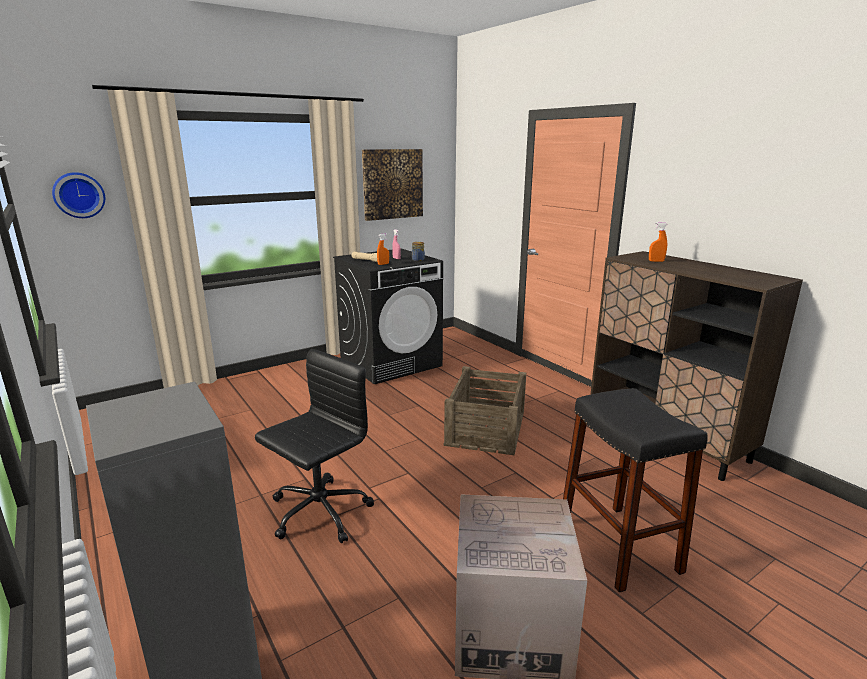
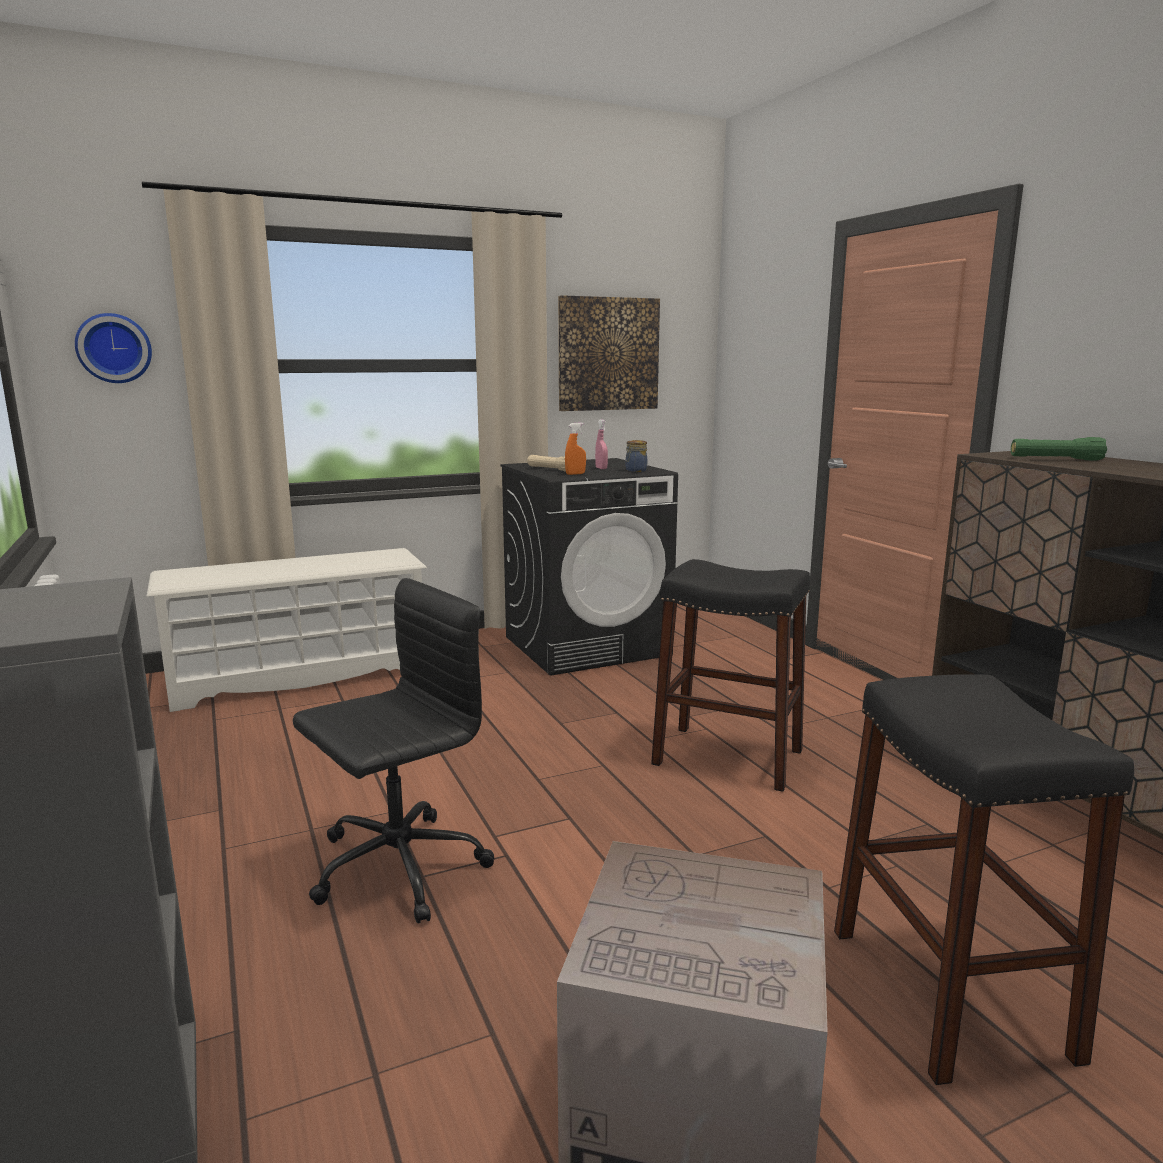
camera: 10 degrees right, 5 degrees down
(220, 396) = (301, 677): none -> white shoe rack
(486, 428) = (728, 757): crate -> black stool
(656, 261) = (1055, 459): orange spray bottle -> green flashlight

